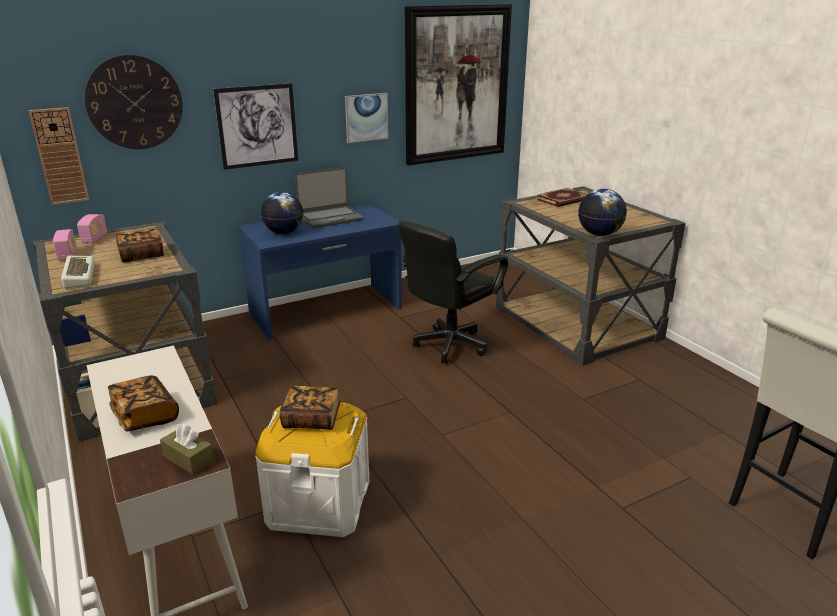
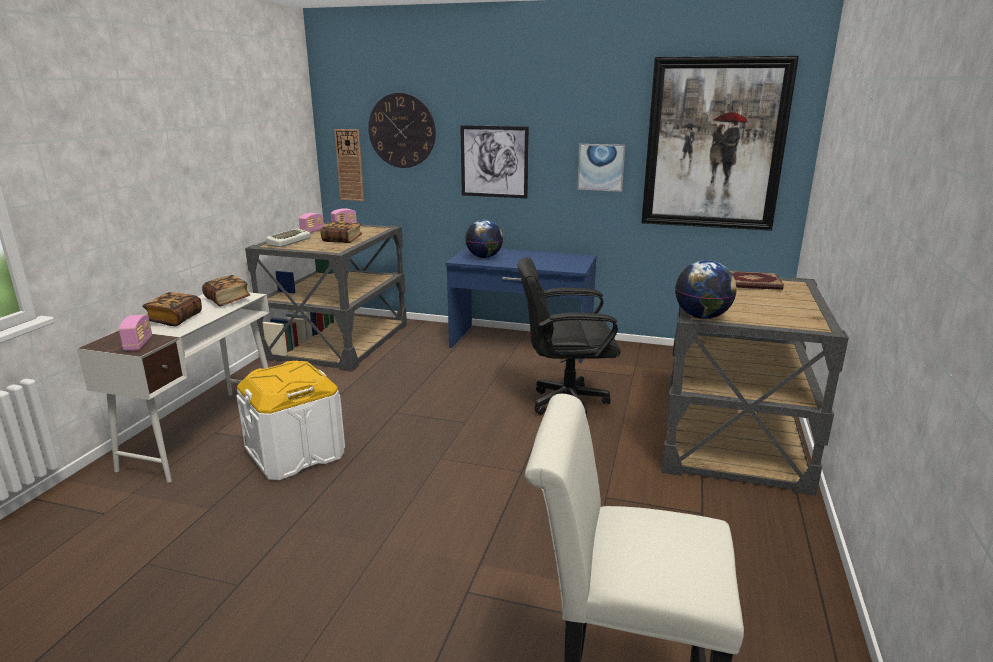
camera: 45 degrees right, 5 degrees down
(188, 458) = (138, 344): brown tissue box -> radio
(311, 419) = (288, 375): book -> book (227, 300)
(330, 218) = (539, 256): laptop -> none

